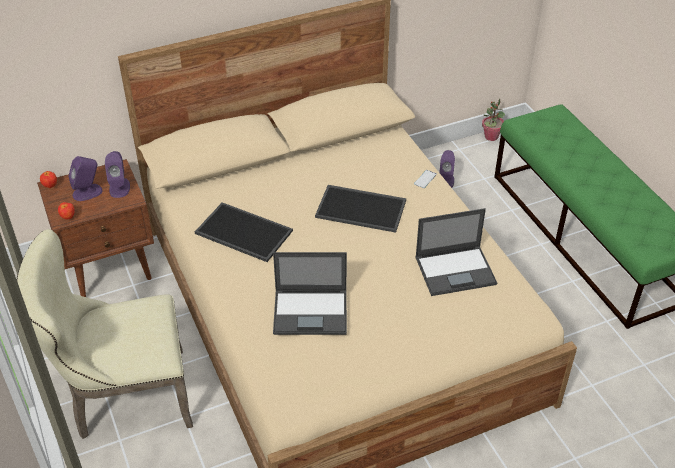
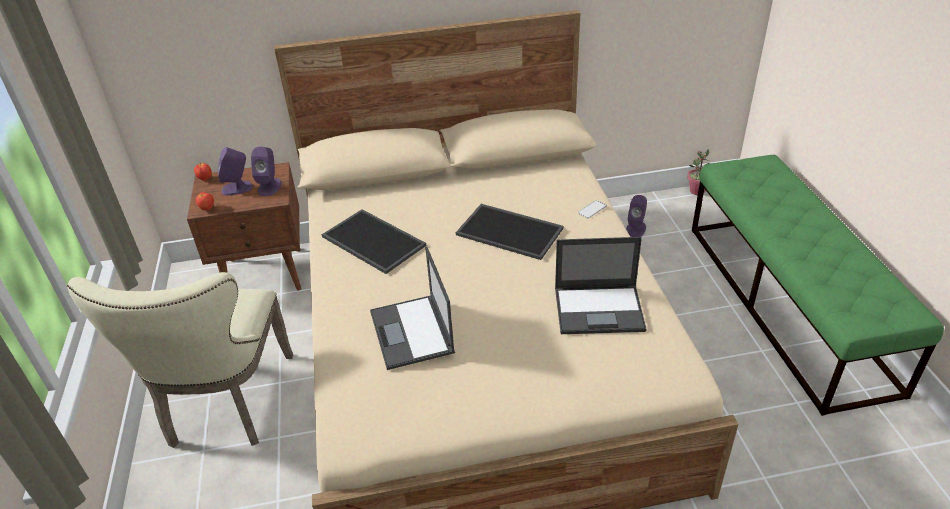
camera: 15 degrees right, 5 degrees down
(124, 398) = (226, 406): beige chair -> beige chair turned 90 degrees counterclockwise
(311, 312) = (412, 333): laptop -> laptop turned 60 degrees clockwise

